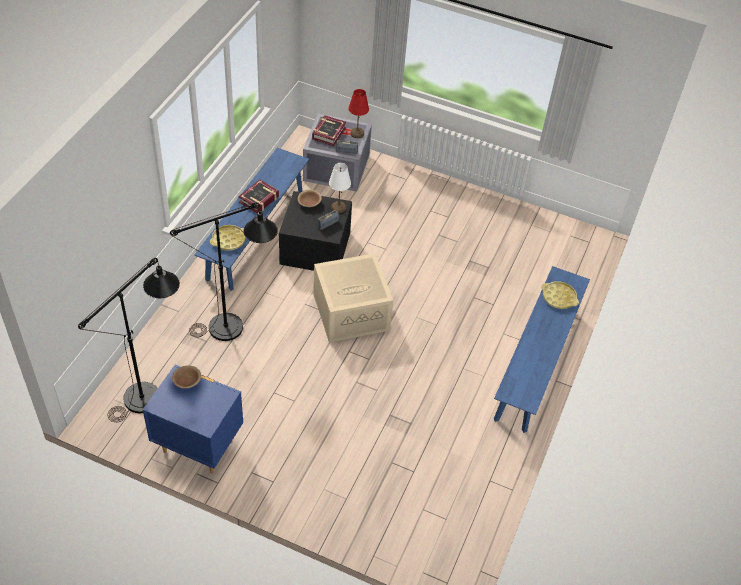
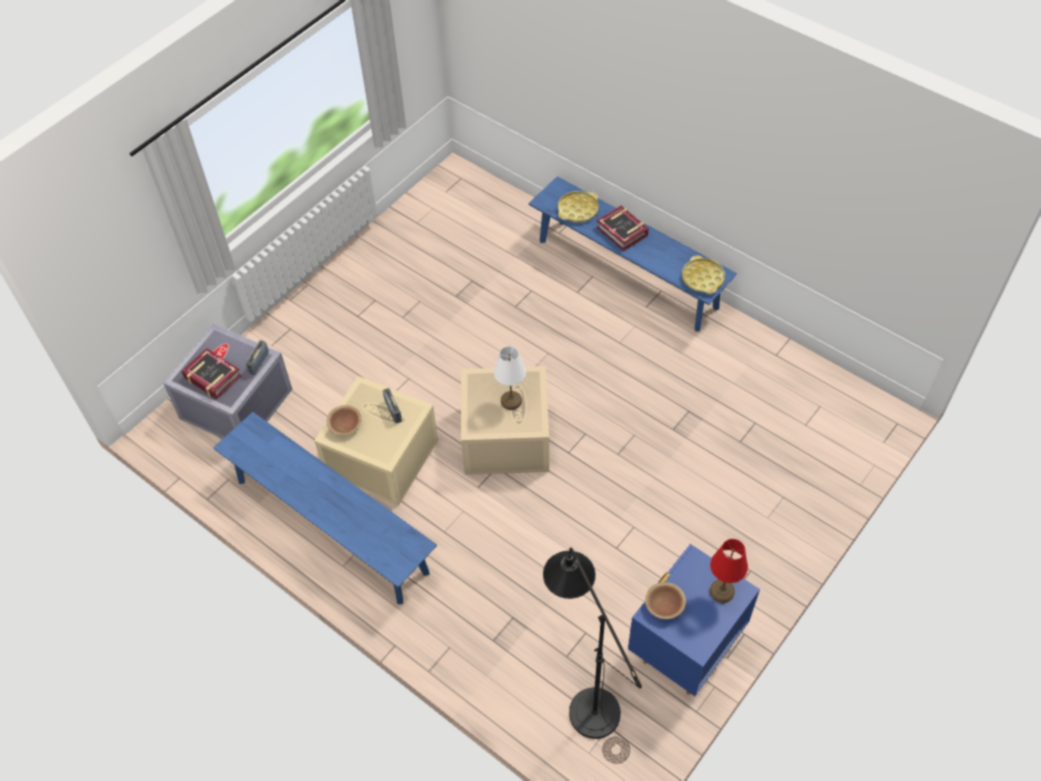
camera: 70 degrees left, 5 degrees up
(228, 240) = (383, 537): yellow tray -> yellow tray (702, 278)
(236, 326) = (496, 576): black floor lamp -> none
(259, 199) = (314, 487): book -> book (622, 231)
(314, 247) = (380, 458): black storage box -> beige storage box
(338, 208) = (366, 393): white table lamp -> white table lamp (511, 401)
(357, 133) = (227, 344): red table lamp -> red table lamp (722, 591)

